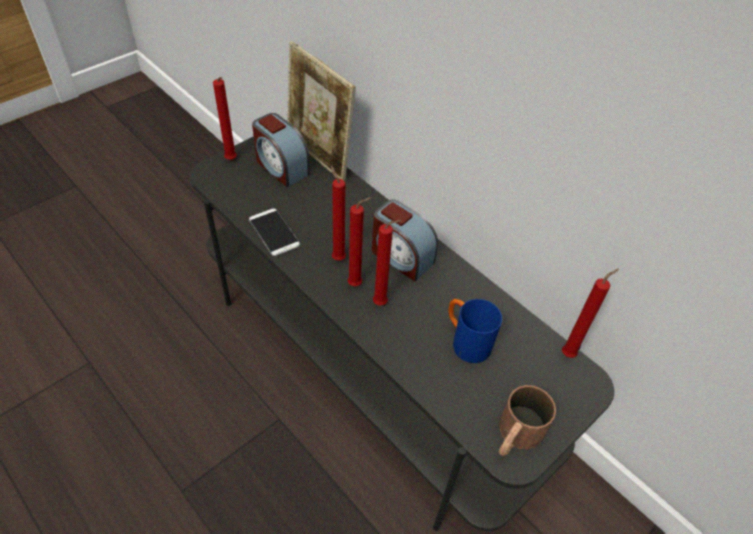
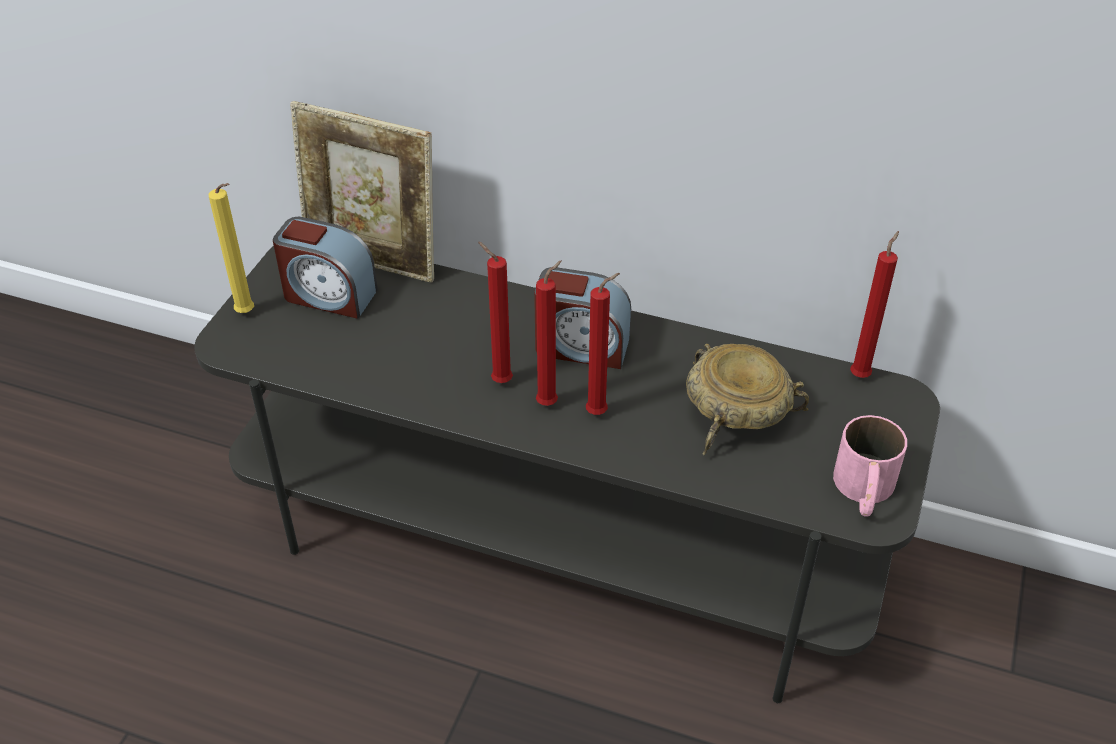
camera: 25 degrees left, 5 degrees down
(232, 161) = (248, 314): red candle -> yellow candle
(274, 232) = (387, 384): phone -> none
(465, 342) = (733, 413): blue mug -> beige bowl
(515, 436) = (863, 492): brown mug -> pink mug

